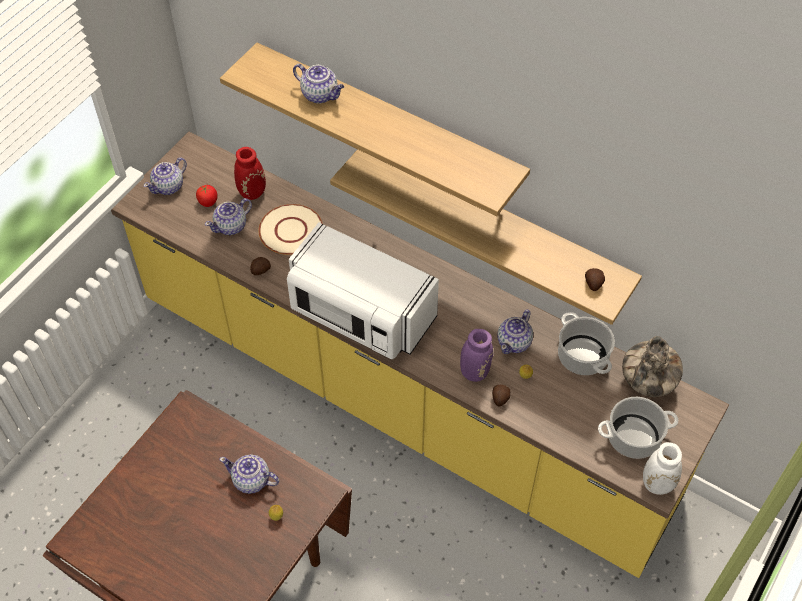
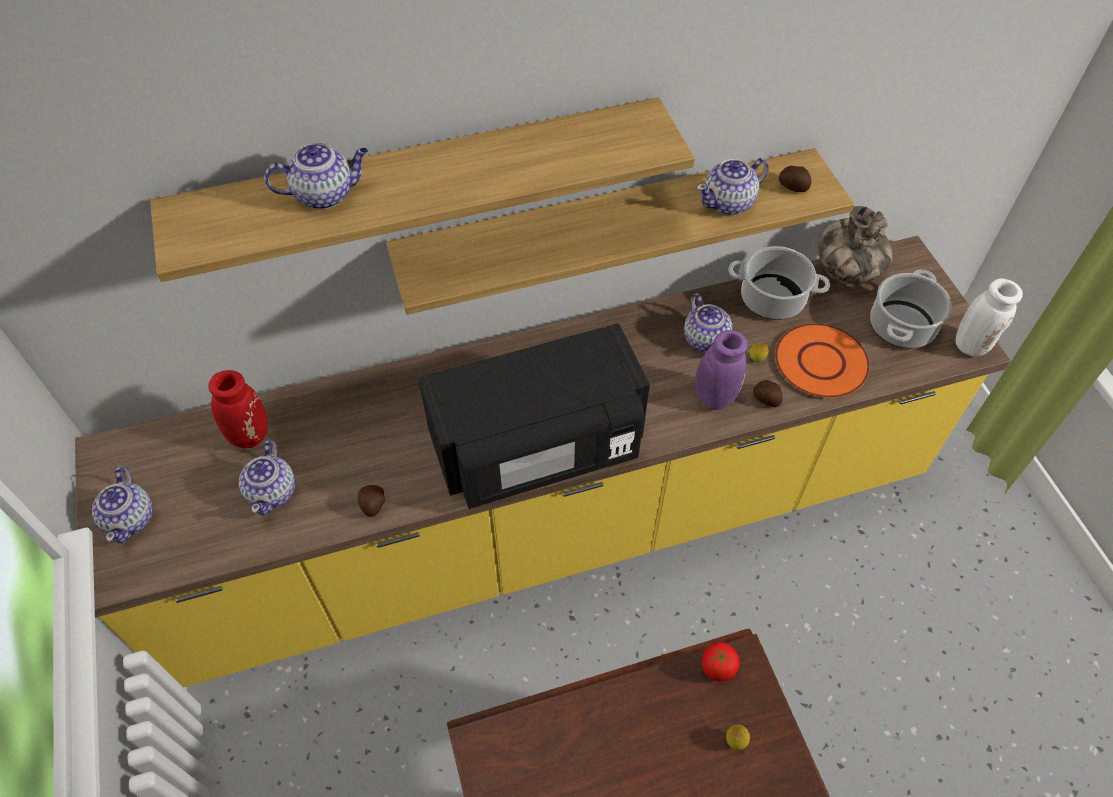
camera: 50 degrees left, 0 degrees up
(208, 202) = (208, 491): tomato -> tomato (717, 667)
(251, 481) = (659, 735): teapot -> teapot (729, 203)
(291, 230) = (349, 434): beige plate -> none
(361, 314) = (538, 447): white microwave -> black microwave
(557, 410) = (821, 362): none -> orange plate

